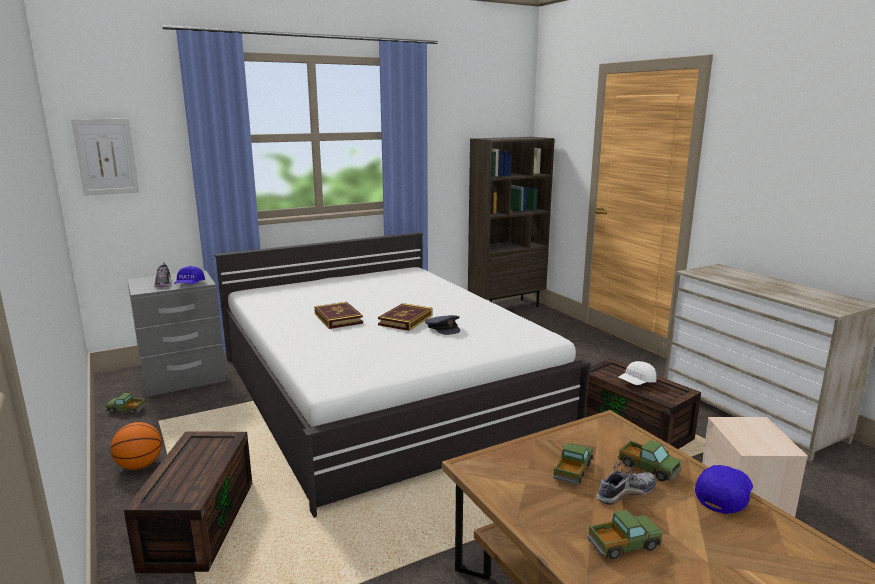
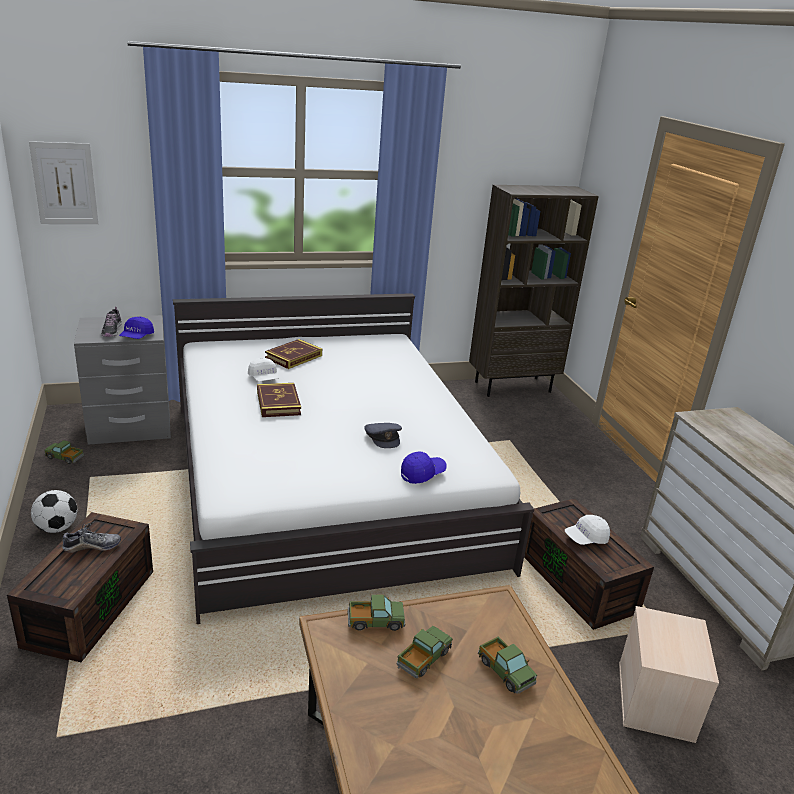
camera: 10 degrees right, 10 degrees up
(139, 465) = (57, 528): basketball -> football
(315, 305) = (264, 378): none -> white cap
(405, 320) = (348, 418): book -> book (293, 357)
(623, 545) = (424, 760): toy truck -> toy truck (375, 622)
(625, 493) = (462, 697): shoe -> shoe (92, 546)
(723, 496) = (564, 725): blue cap -> blue cap (422, 474)

